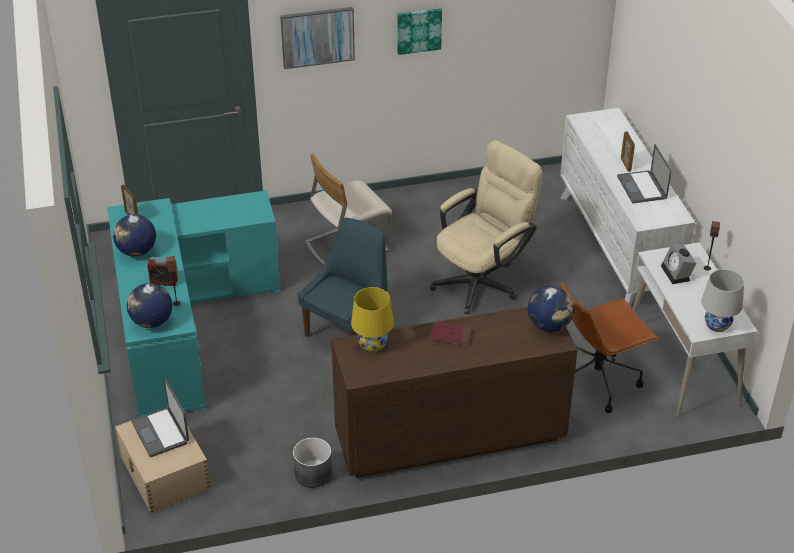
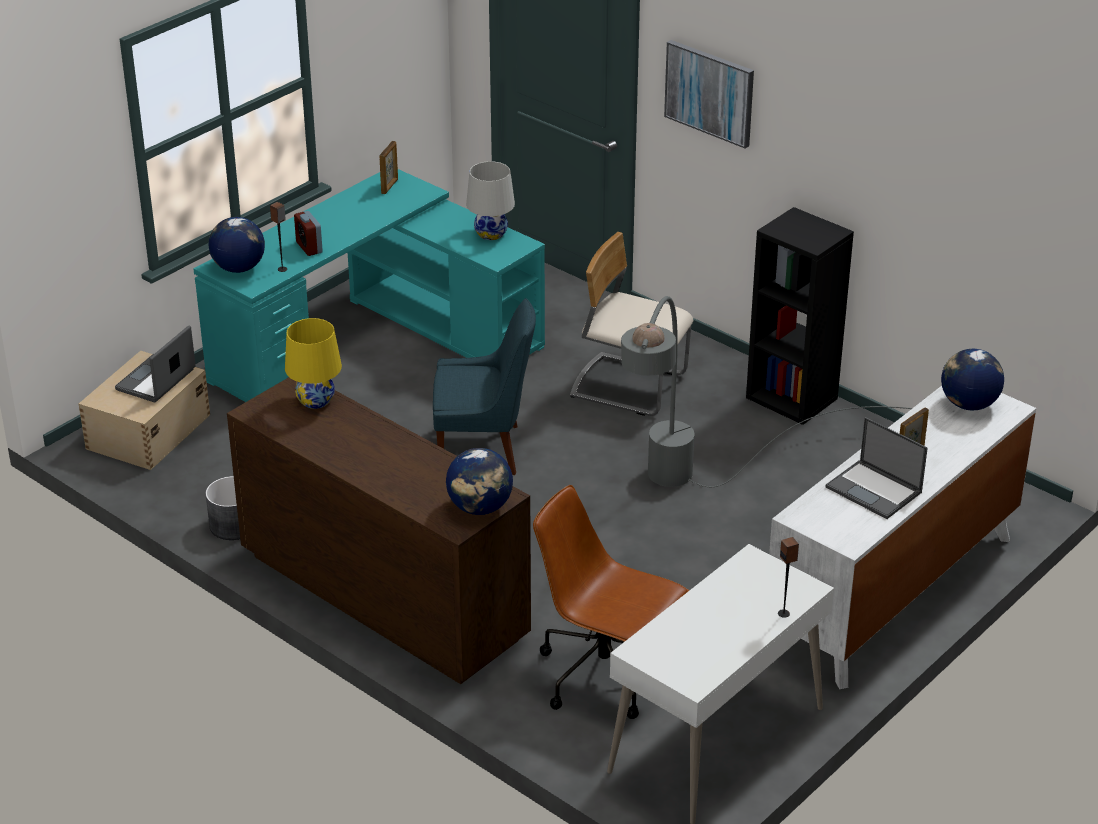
camera: 55 degrees right, 5 degrees down
(136, 251) = (338, 212): globe -> globe (968, 404)
(418, 30) = (832, 148): picture -> none
(422, 196) = (793, 398): none -> black bookcase
(450, 335) = (386, 445): red book -> none
(482, 281) = (688, 509): beige office chair -> grey floor lamp
(642, 188) = (875, 490): laptop -> laptop turned 90 degrees counterclockwise
(677, 273) = (740, 591): alarm clock -> none
(717, 324) = (670, 662): white table lamp -> white table lamp (491, 233)

